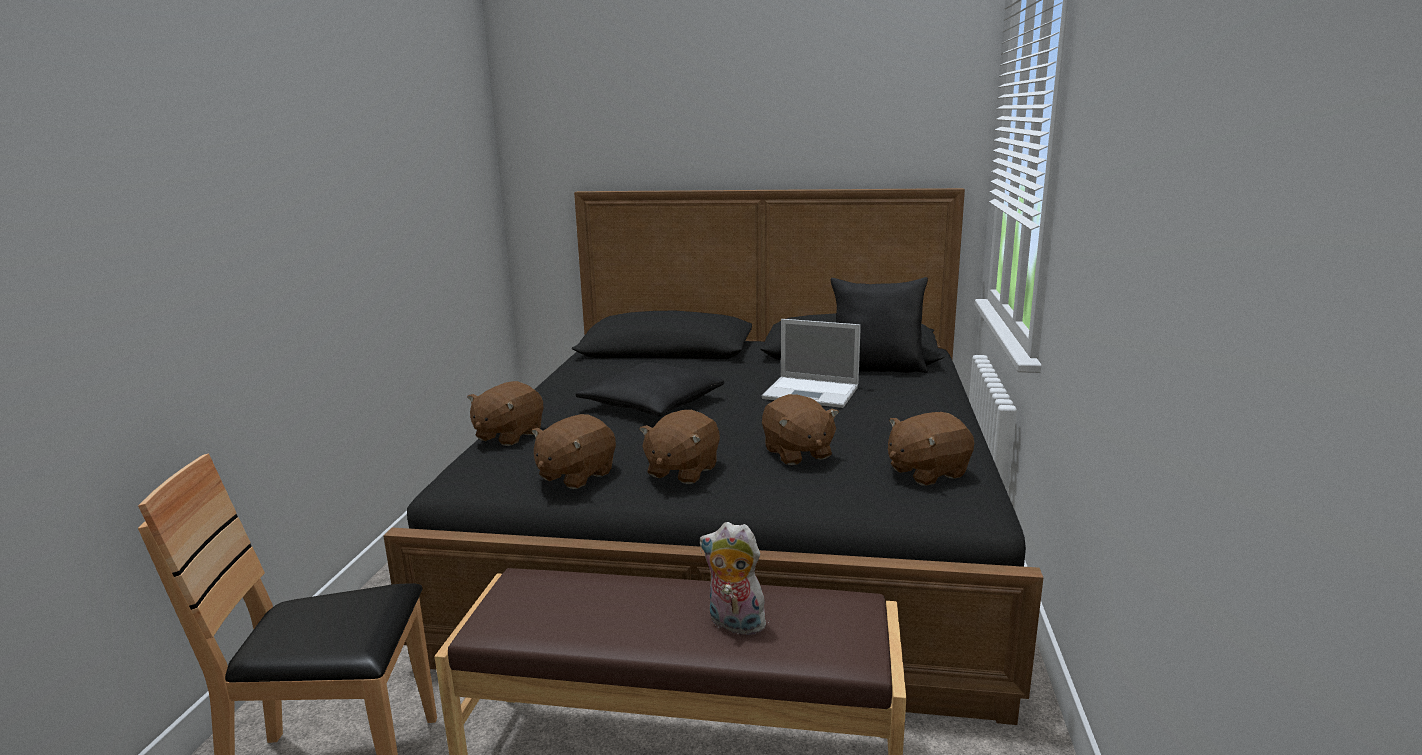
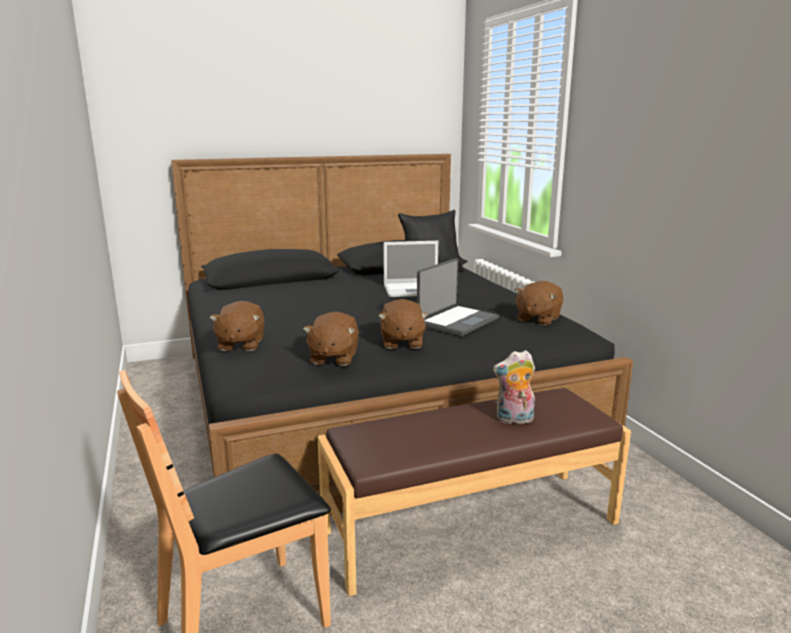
camera: 30 degrees left, 0 degrees up
(651, 404) = (320, 310): black pillow -> none
(797, 453) = (457, 321): brown plush toy -> laptop

